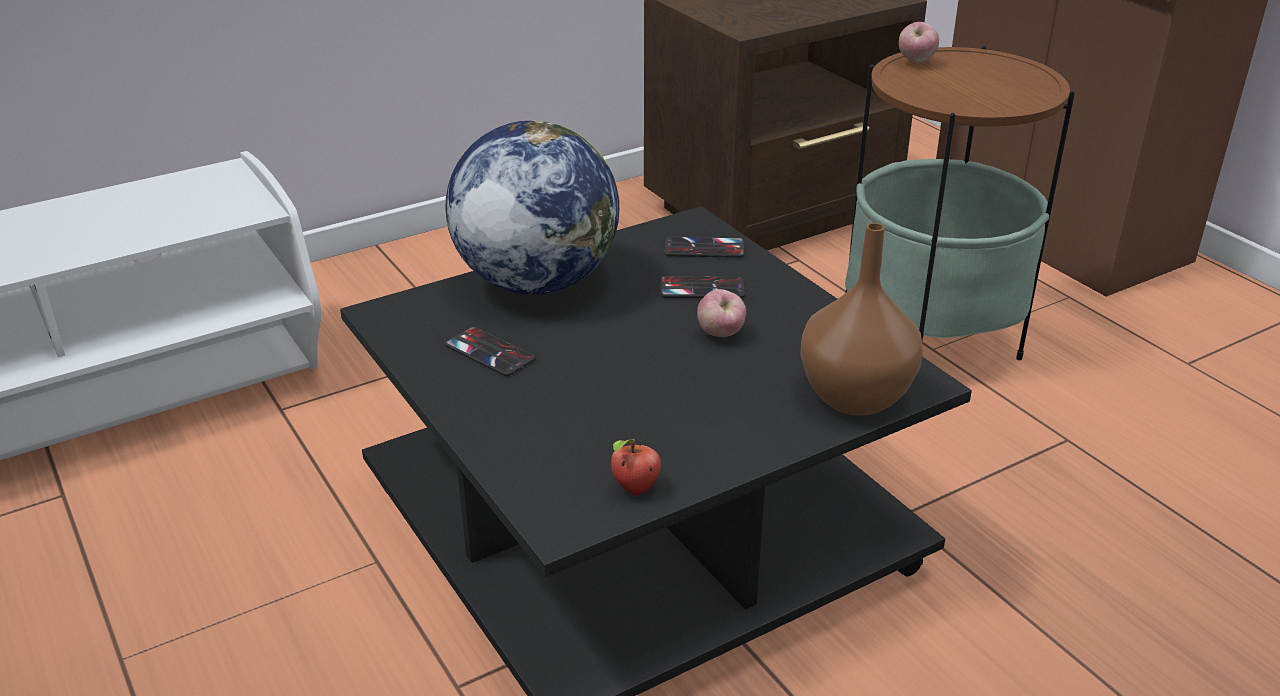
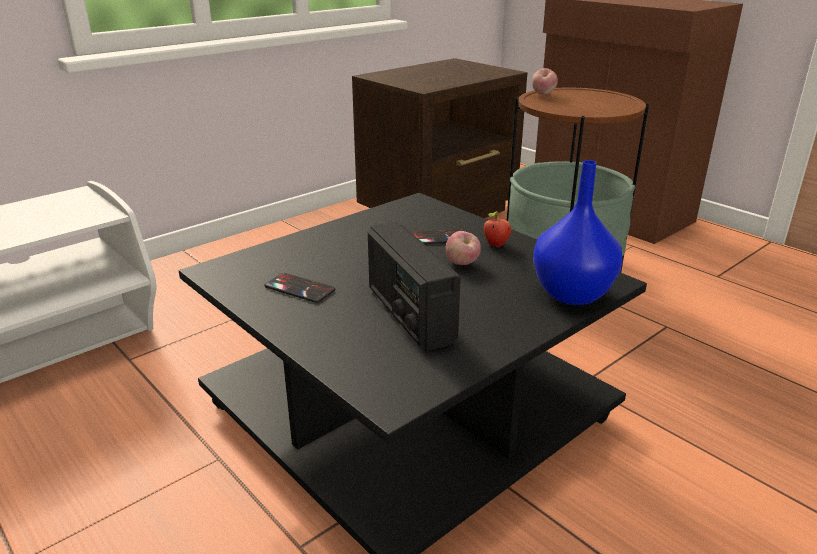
camera: 10 degrees left, 5 degrees down
(535, 282) = (320, 243): globe -> none
(622, 405) = (409, 314): none -> radio
(635, 490) = (440, 370): apple -> apple (496, 245)
(704, 248) = (430, 215): phone -> none
(858, 397) = (574, 293): brown vase -> blue vase

